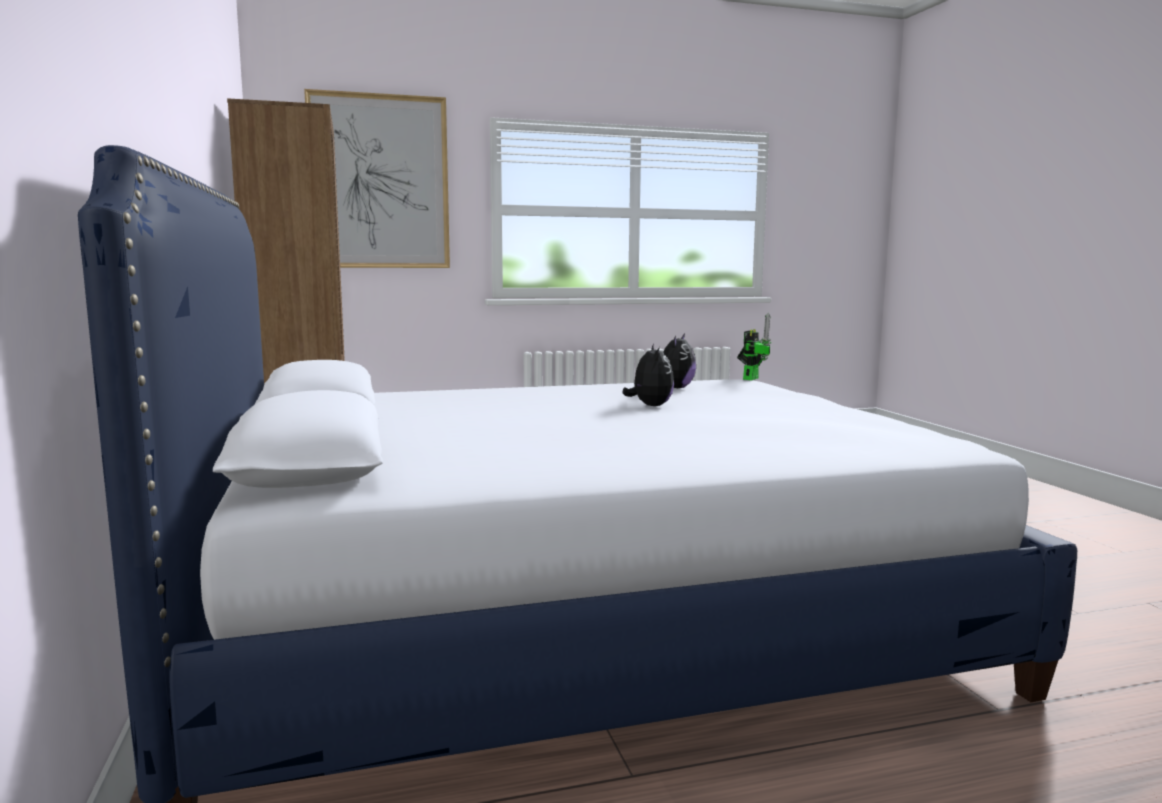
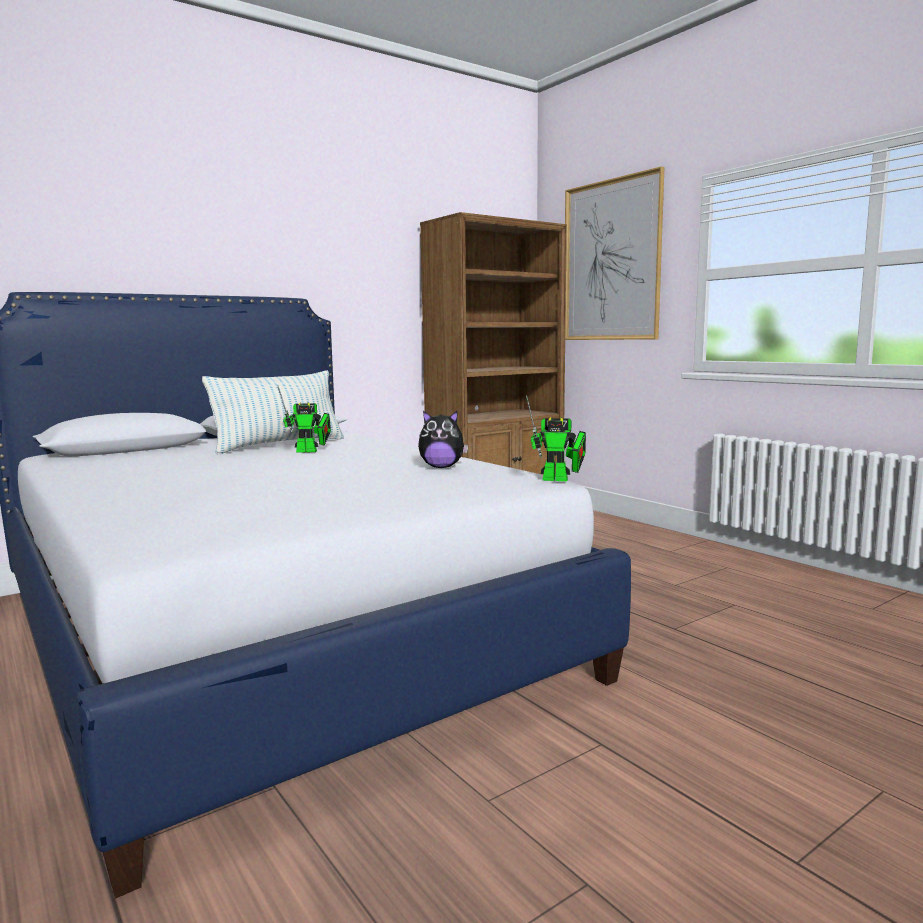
camera: 70 degrees right, 0 degrees up
(439, 410) = (279, 445): none -> pillow
(516, 405) = (310, 451): none -> toy robot
(650, 406) = (335, 470): plush toy -> none

